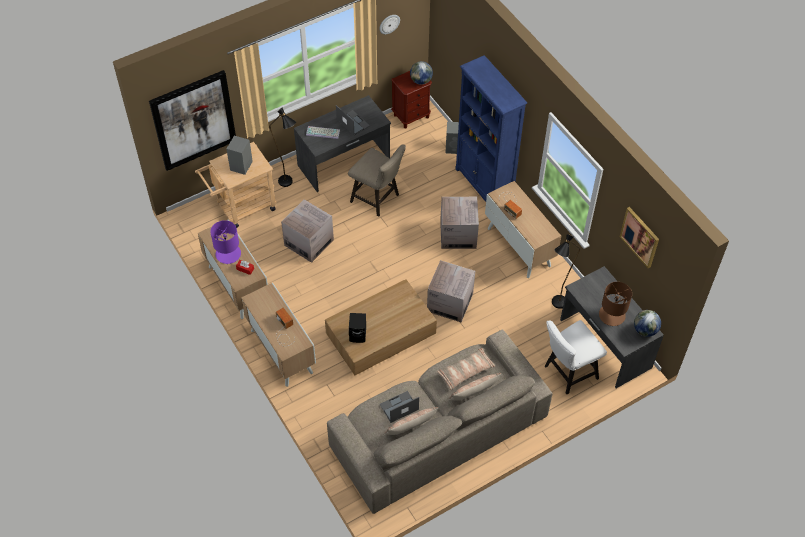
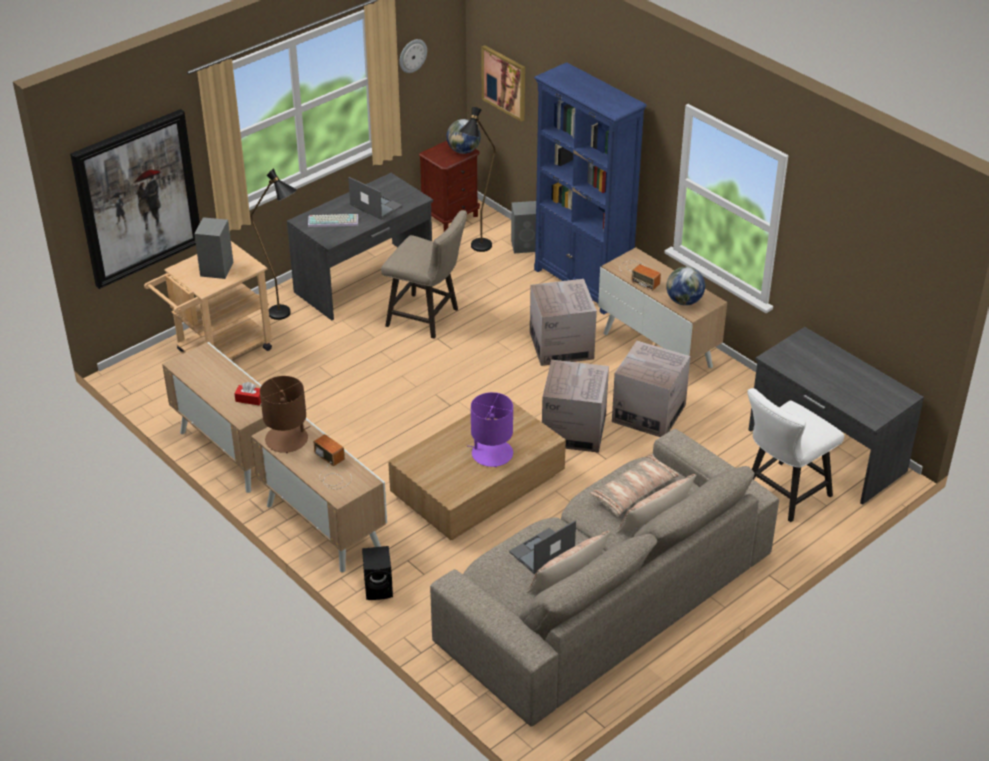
camera: 10 degrees left, 15 degrees down
(228, 254) = (217, 383): purple table lamp -> purple table lamp (491, 453)
(309, 242) = (334, 383): cardboard box -> cardboard box (648, 413)
(358, 335) = (448, 473): black speaker -> black speaker (379, 588)
(556, 306) = (736, 414): black floor lamp -> black floor lamp (478, 250)
(612, 315) = (838, 383): brown table lamp -> brown table lamp (287, 439)
(640, 237) = (864, 241): picture -> picture (504, 82)
(645, 330) = (894, 395): globe -> globe (684, 301)

